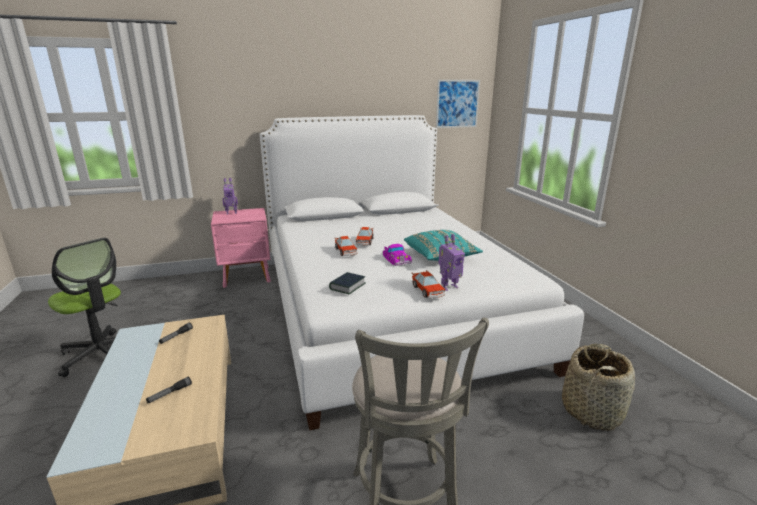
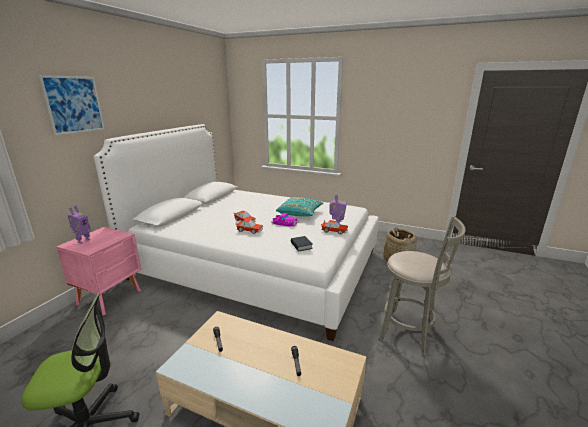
camera: 50 degrees left, 0 degrees up
(457, 104) = (214, 113): picture -> picture (74, 104)

